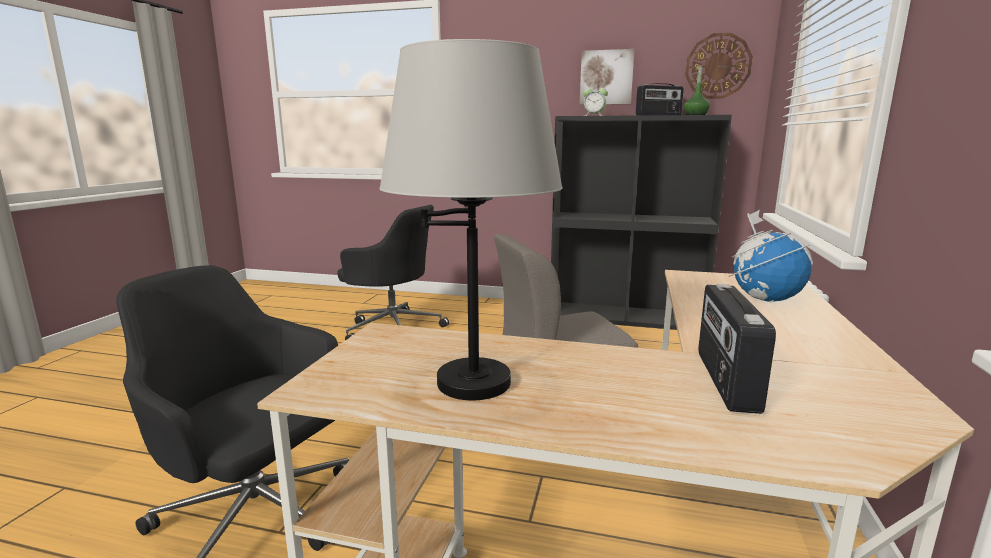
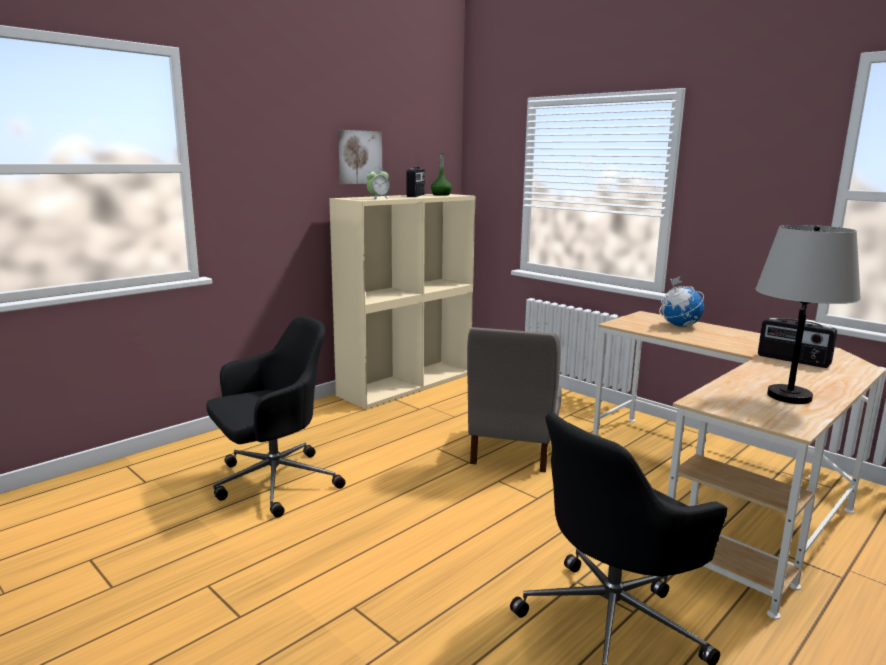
camera: 60 degrees left, 0 degrees up
(627, 317) = (406, 384): black bookcase -> beige bookcase
(718, 66) = (433, 151): wall clock -> none

